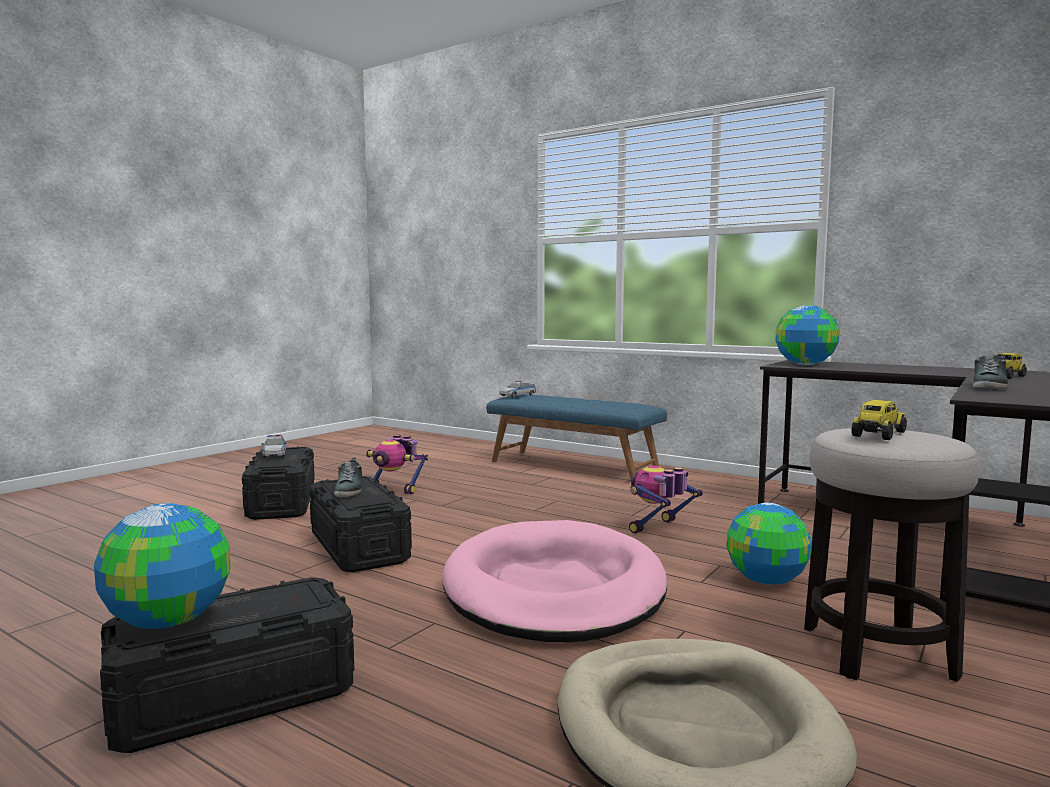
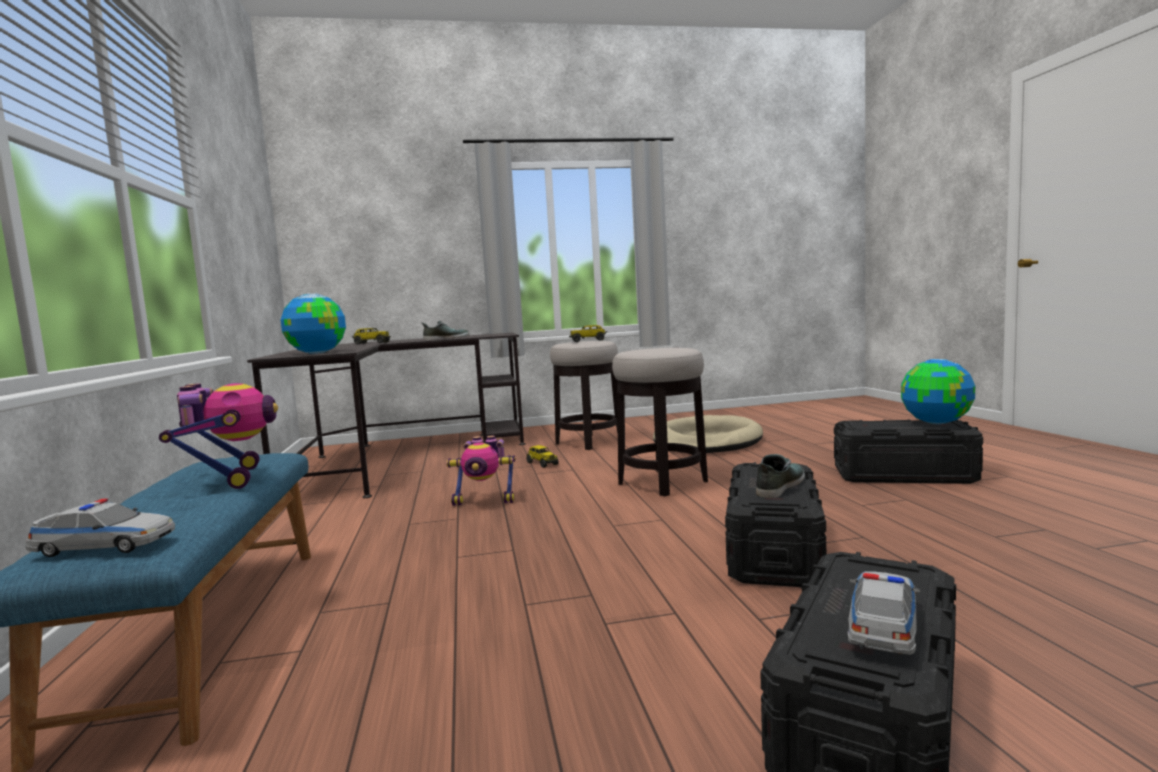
camera: 135 degrees left, 0 degrees up
(395, 489) = (590, 678): toy robot -> toy robot (230, 479)
(554, 589) = (662, 482): pink dog bed -> stool
(767, 581) = (542, 463): globe -> toy truck

